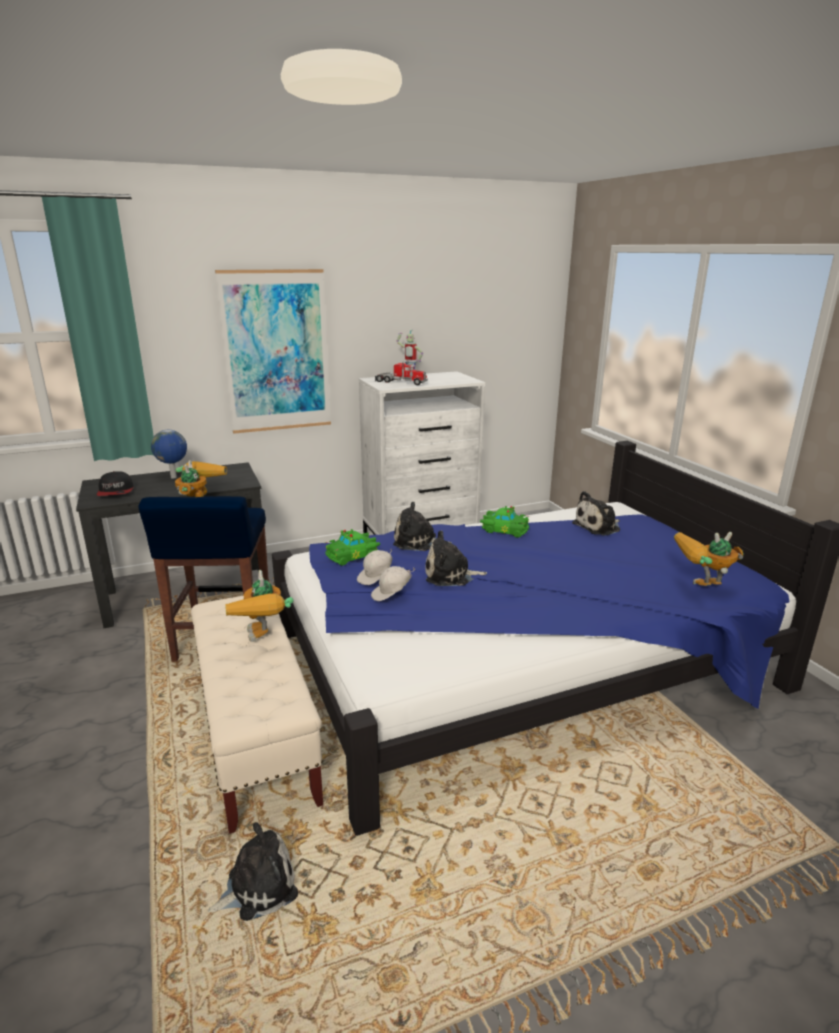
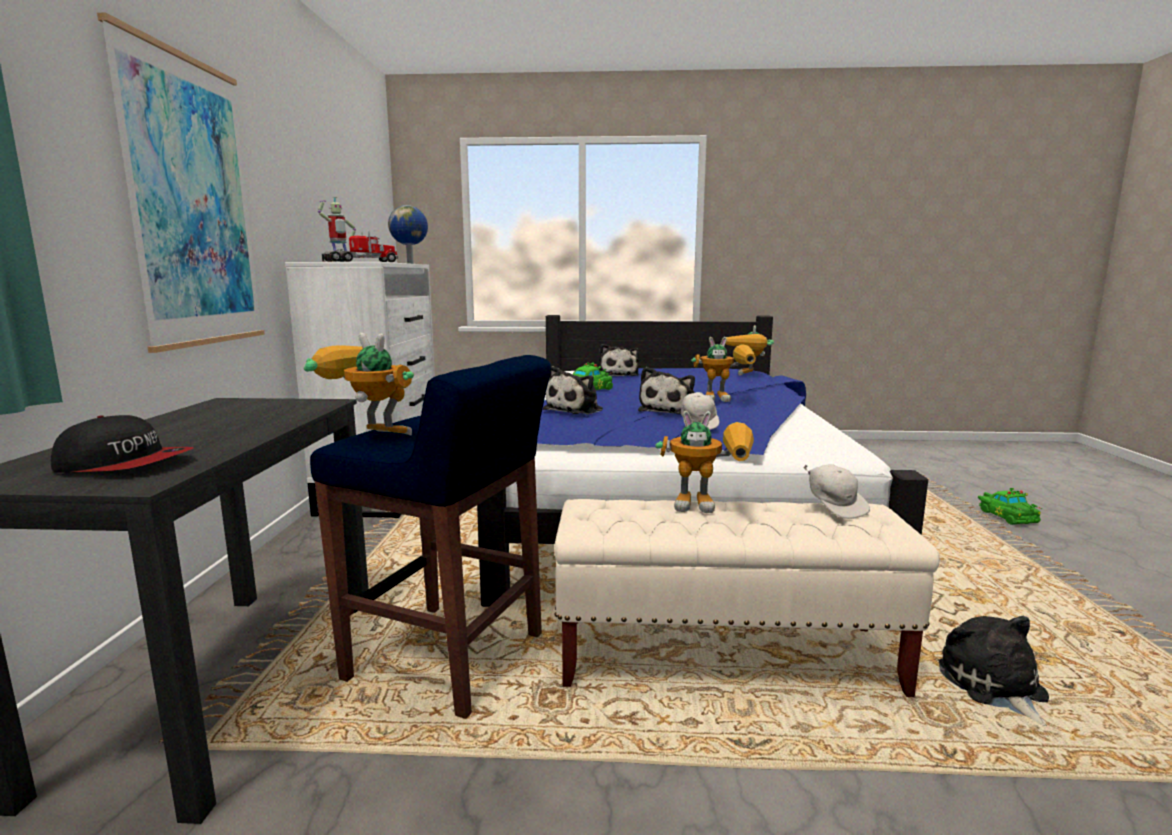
camera: 65 degrees left, 10 degrees down
(174, 477) = (165, 429): globe -> globe (411, 263)
(353, 556) = (585, 426): green toy car -> green toy car (1007, 516)
(376, 577) = (652, 425): white cap -> white cap (835, 507)
(517, 592) = (726, 399): none -> toy robot

